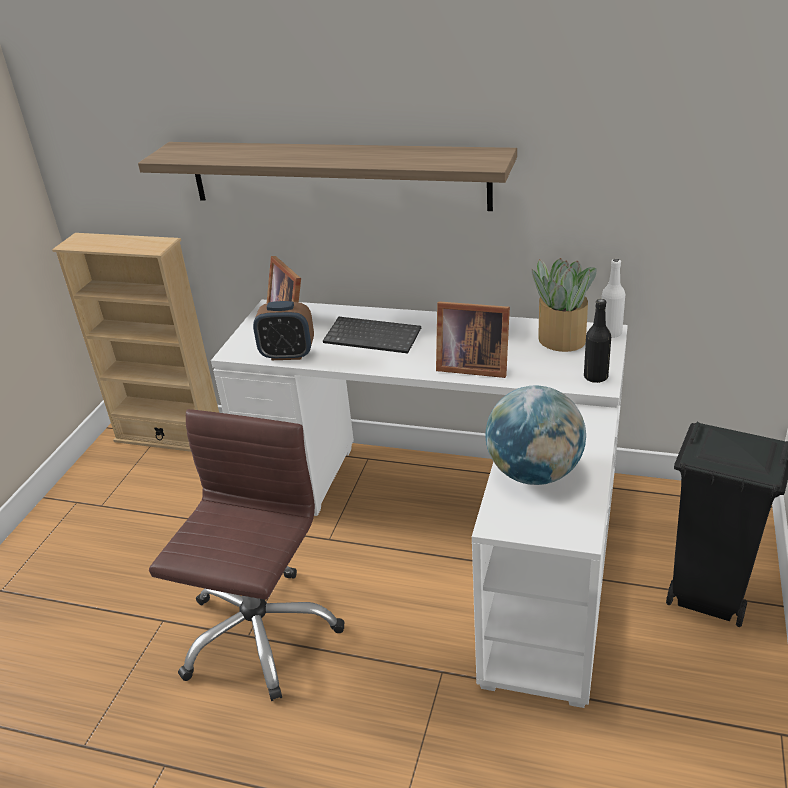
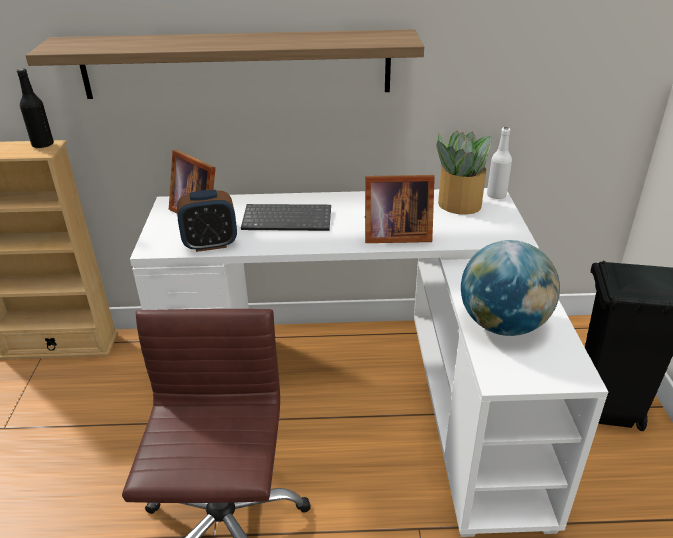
camera: 20 degrees left, 0 degrees up
(595, 377) = (508, 232): black bottle -> black bottle (43, 145)

